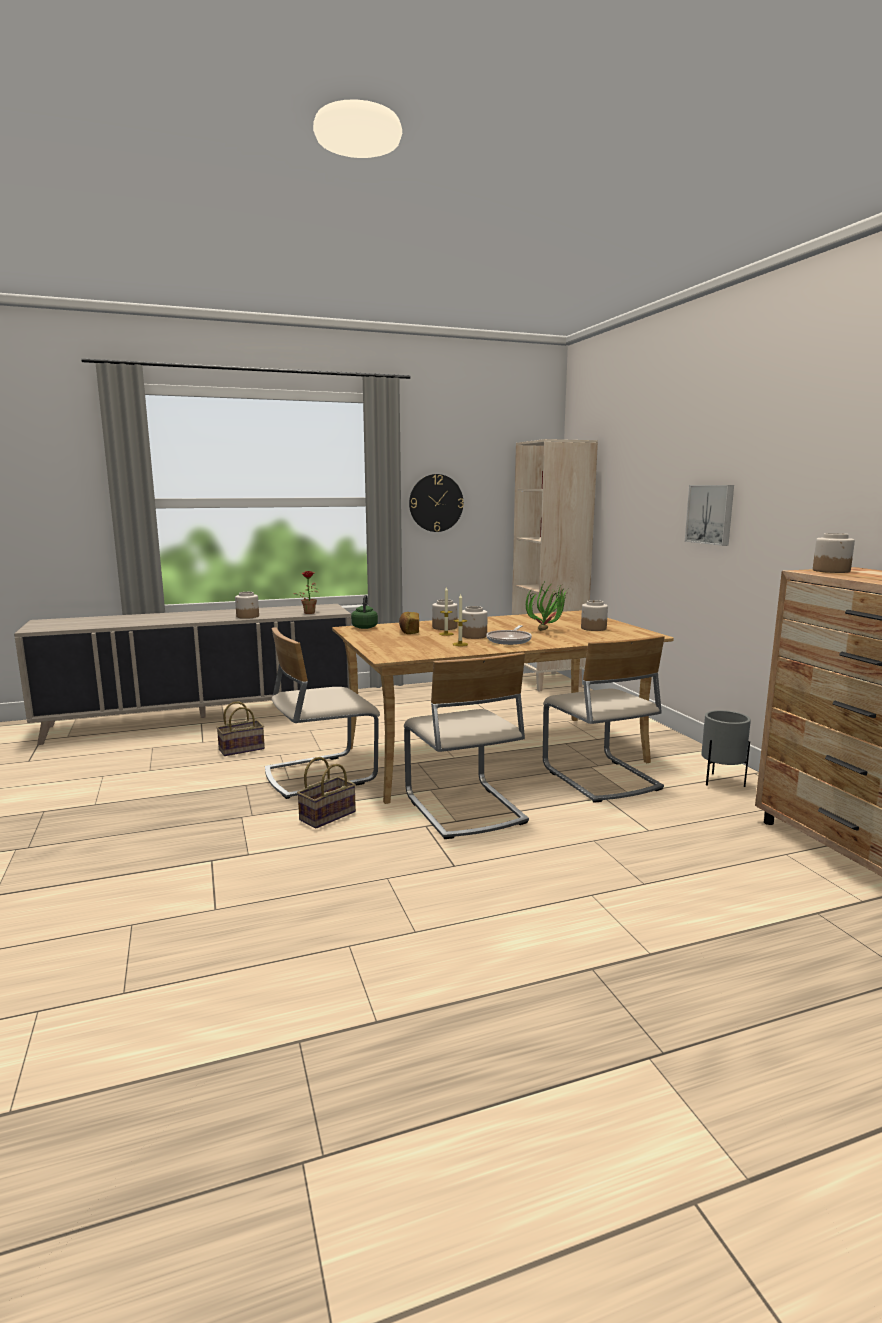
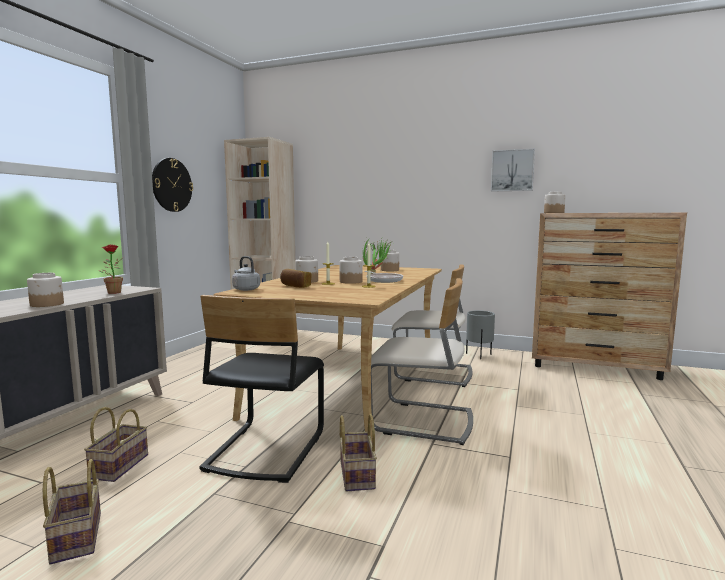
camera: 50 degrees left, 5 degrees down
(166, 773) = (75, 536): none -> basket
(319, 775) = (265, 450): beige chair -> black chair
(365, 627) = (245, 289): green kettle -> grey kettle
(711, 514) = (418, 191): picture -> picture (512, 170)

